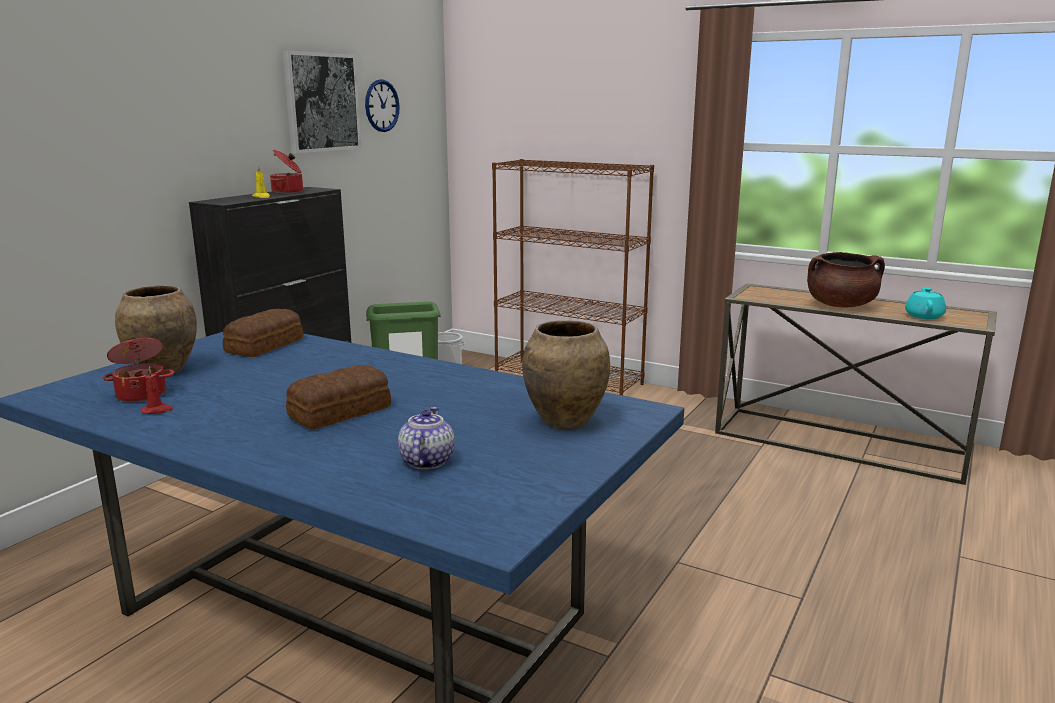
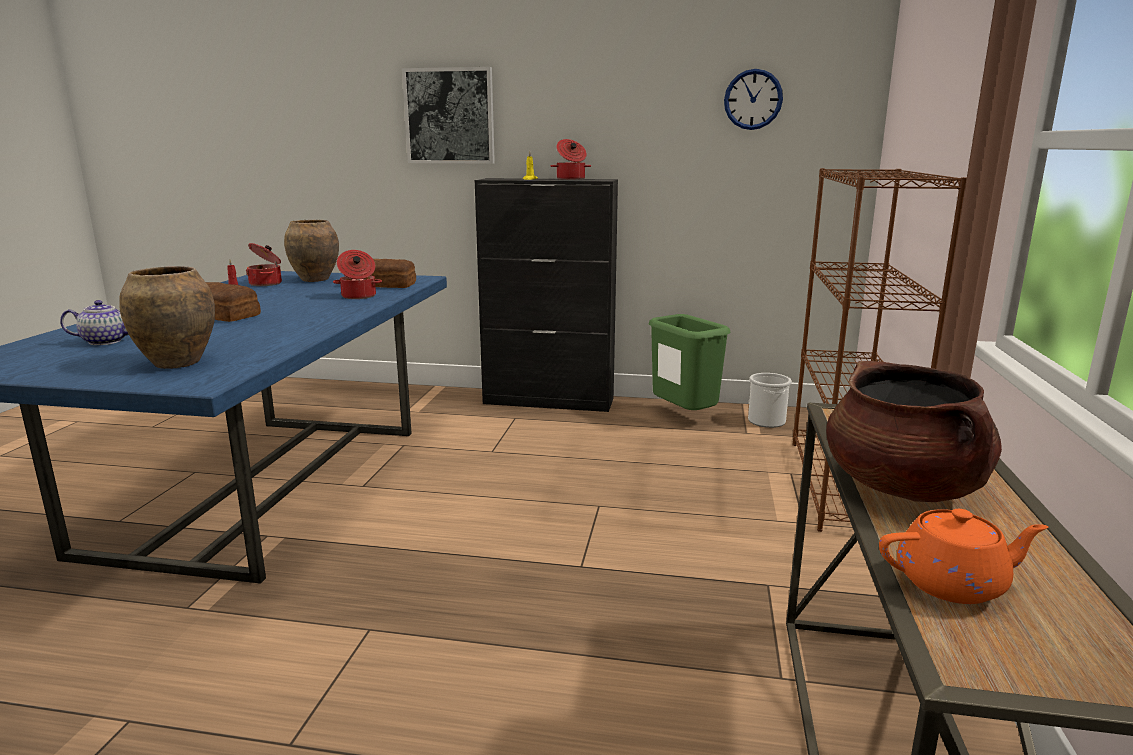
camera: 70 degrees right, 0 degrees up
(319, 357) = (358, 296): none -> cooking pot
(321, 102) = (657, 96): picture -> picture (449, 116)
(924, 316) = (953, 583): turquoise teapot -> orange teapot

